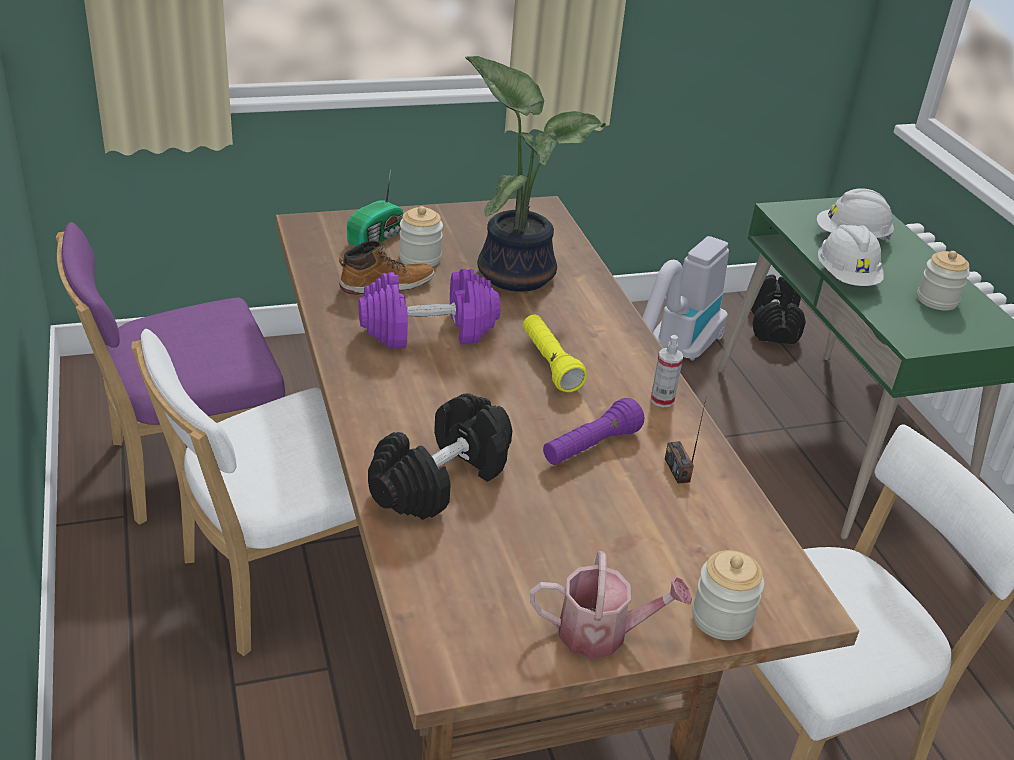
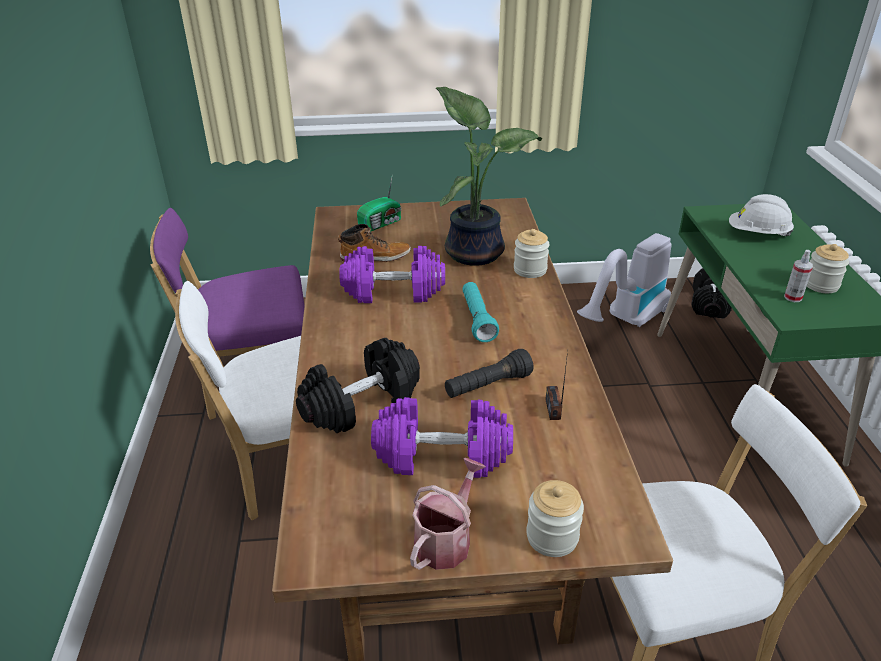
camera: 15 degrees right, 0 degrees up
(420, 258) = (406, 239): jar -> jar (530, 270)
(549, 364) = (477, 320): yellow flashlight -> turquoise flashlight
(564, 536) = (442, 455): none -> purple dumbbell
(590, 447) = (487, 386): purple flashlight -> black flashlight
(602, 633) = (446, 539): watering can -> watering can turned 75 degrees counterclockwise
(662, 400) = (558, 352): spray bottle -> spray bottle (793, 297)
(846, 278) = (745, 264): white hard hat -> none

